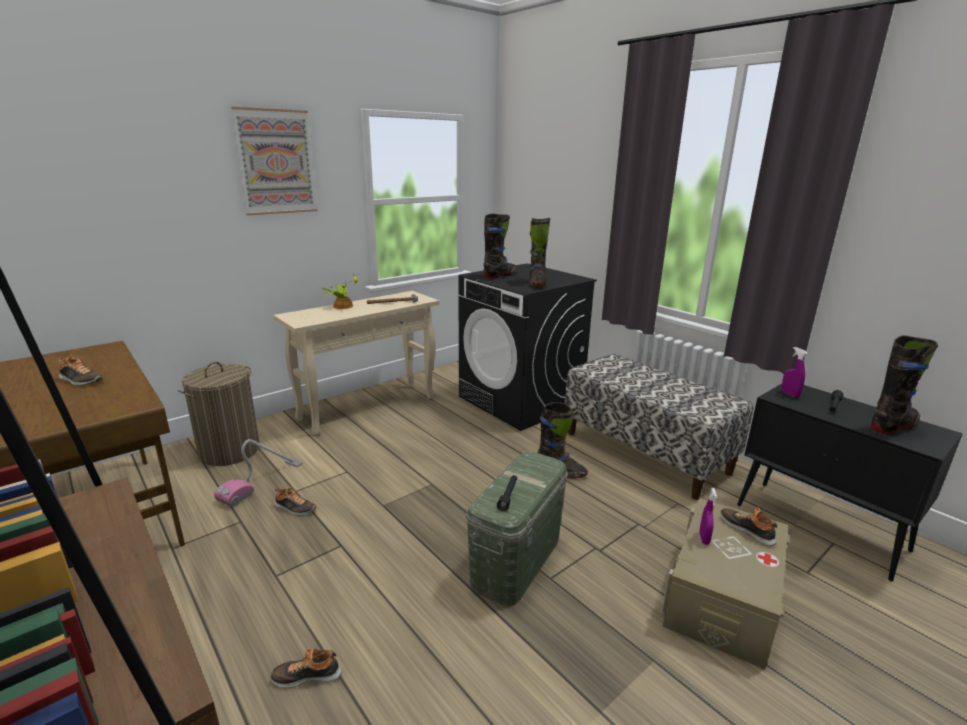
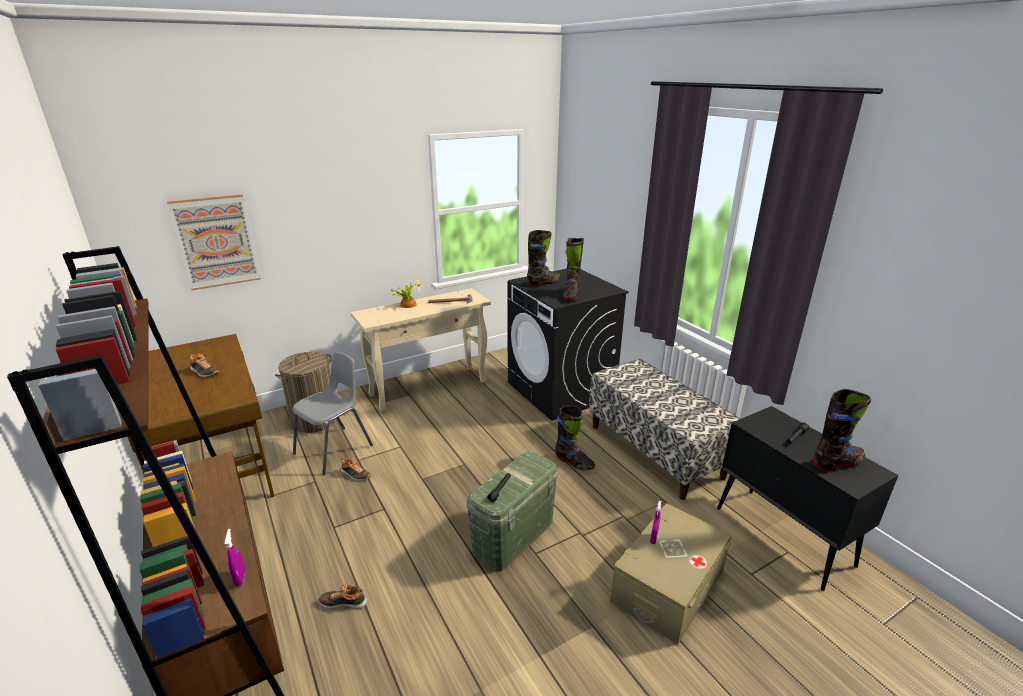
camera: 10 degrees right, 5 degrees up
(262, 482) = (335, 450): vacuum cleaner -> grey chair
(276, 162) = (354, 187): picture -> picture (216, 242)
(747, 530) = (693, 535): shoe -> none
(789, 394) = (763, 421): purple spray bottle -> purple spray bottle (240, 578)

